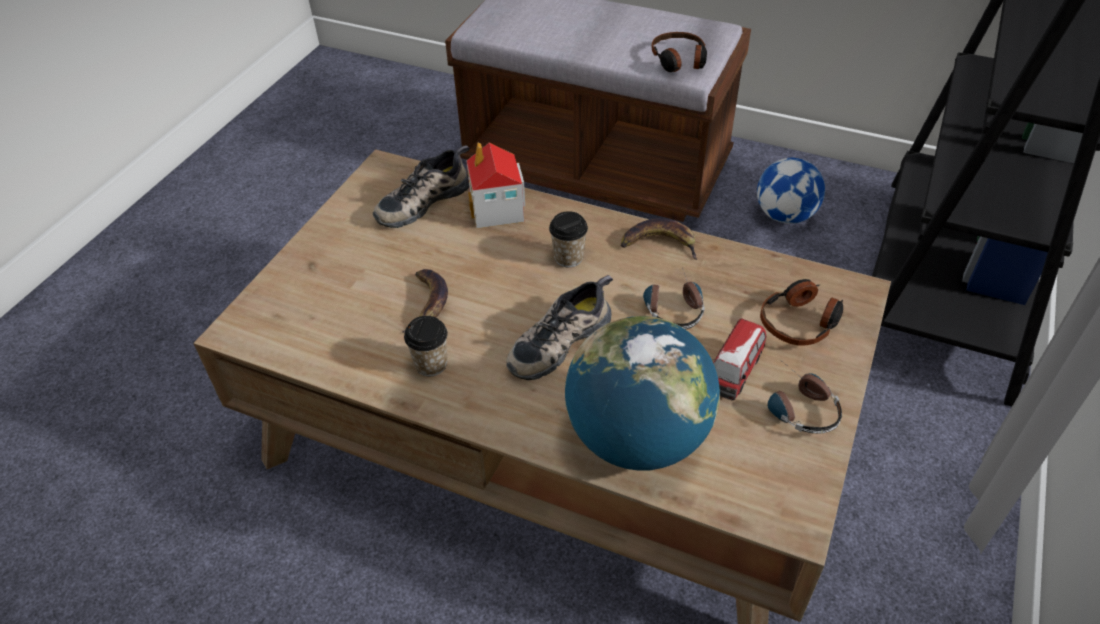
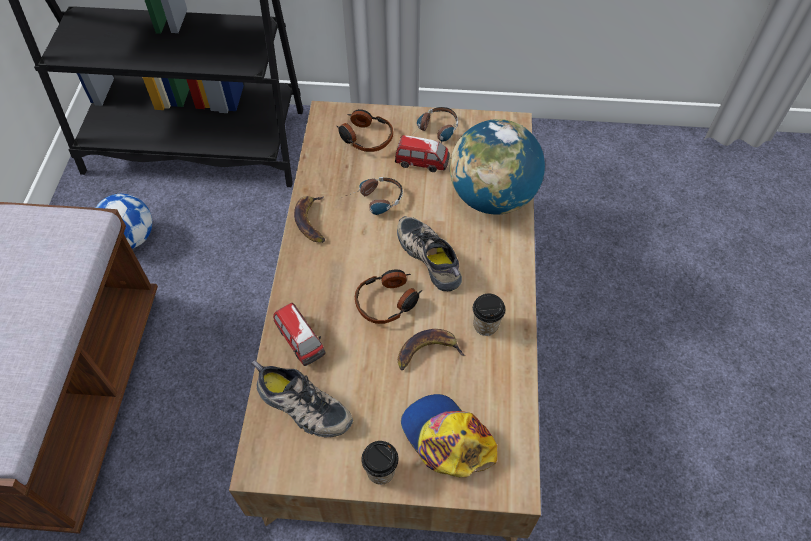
camera: 110 degrees left, 10 degrees up
(320, 292) = (446, 439): none -> cap
(497, 210) = (301, 341): toy house -> toy car
(558, 340) = (431, 256): shoe -> shoe turned 150 degrees counterclockwise
(568, 258) = (345, 273): cup -> cup (381, 471)
(679, 60) = (68, 236): headphones -> headphones (388, 301)

